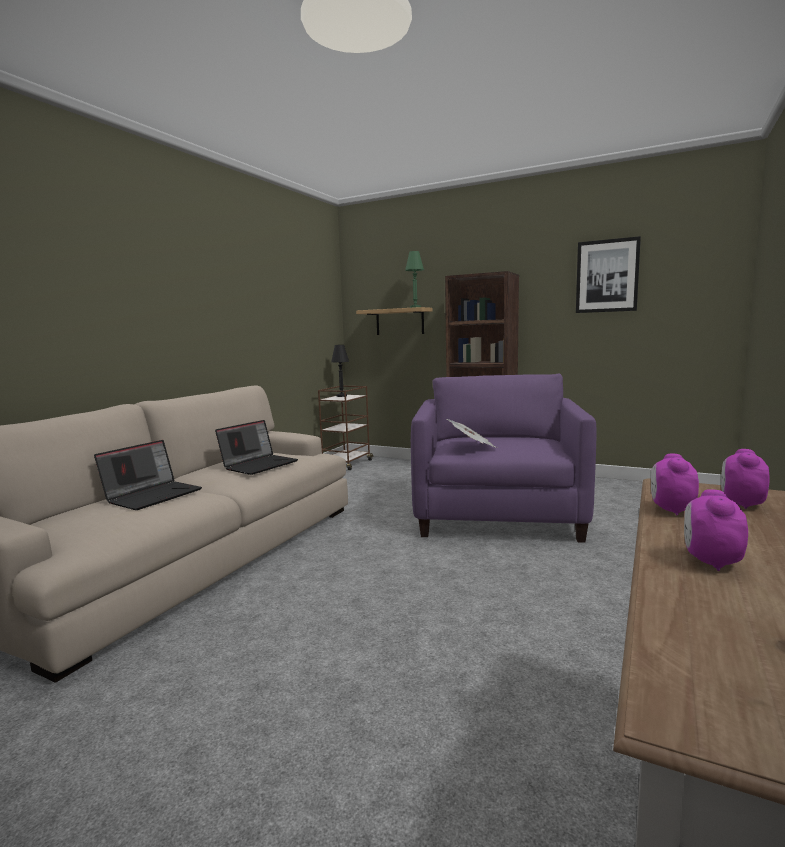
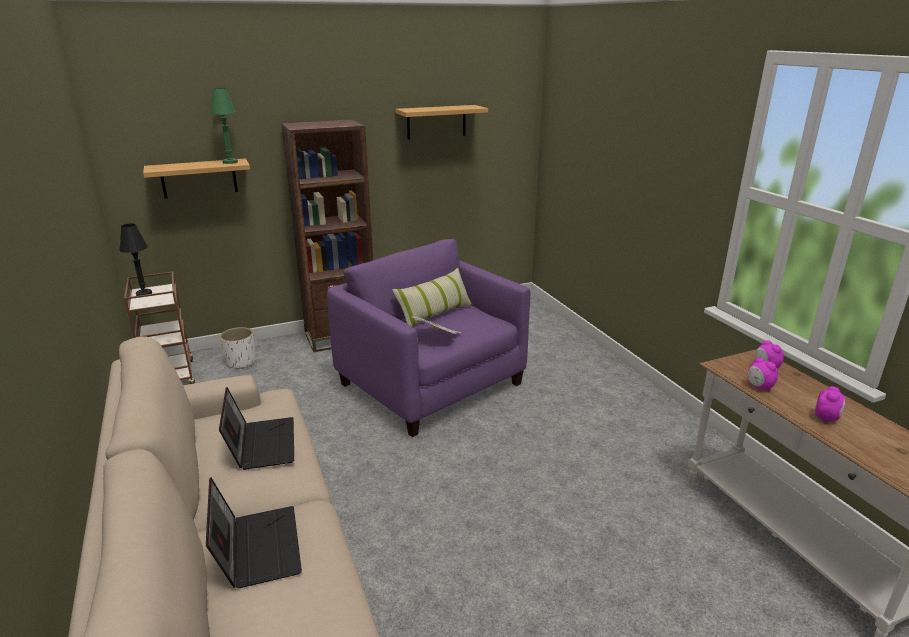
camera: 50 degrees left, 15 degrees up
(394, 467) = (241, 362): none -> white planter
(504, 438) = (435, 314): none -> pillow
(607, 276) = (436, 122): picture -> shelf
(710, 561) = (826, 418): alarm clock -> alarm clock turned 120 degrees counterclockwise

